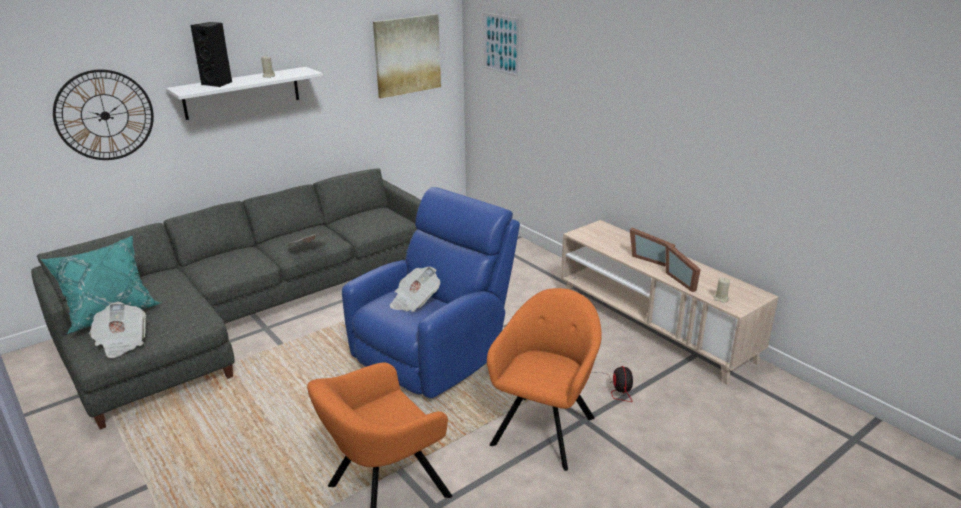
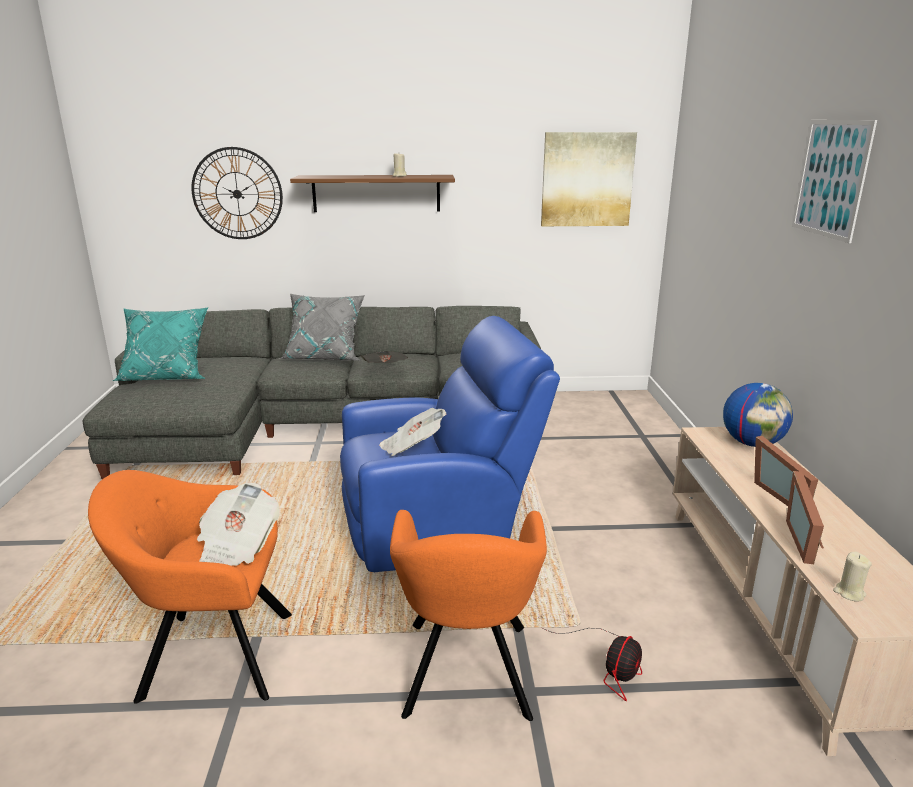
camera: 35 degrees right, 5 degrees down
(121, 342) = (140, 400): newspaper -> newspaper (237, 546)
(218, 83) = (343, 176): black speaker -> none
(236, 251) = (325, 357): none -> grey pillow
(242, 93) = (376, 193): white shelf -> brown shelf
(501, 44) = (702, 170): picture -> picture (831, 178)
(545, 427) = (467, 674): orange armchair -> orange armchair turned 120 degrees clockwise
(608, 232) = (752, 443): none -> globe

